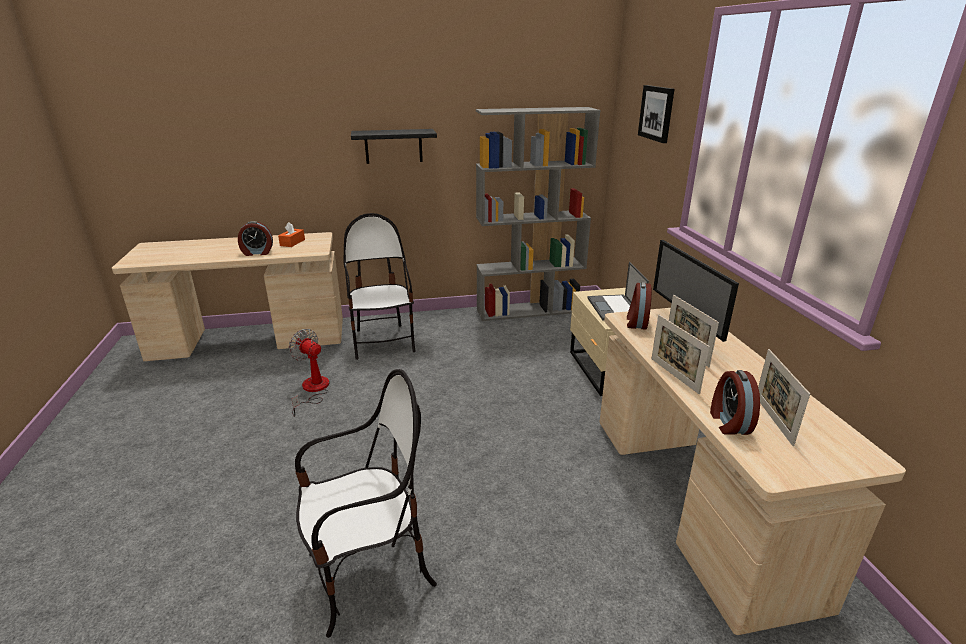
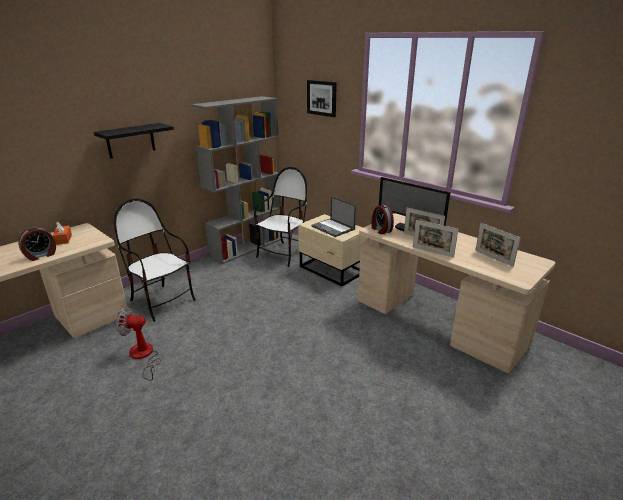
camera: 35 degrees left, 0 degrees up
(369, 575) = (321, 447): chair -> chair (283, 254)
(728, 422) = (480, 266): alarm clock -> none

